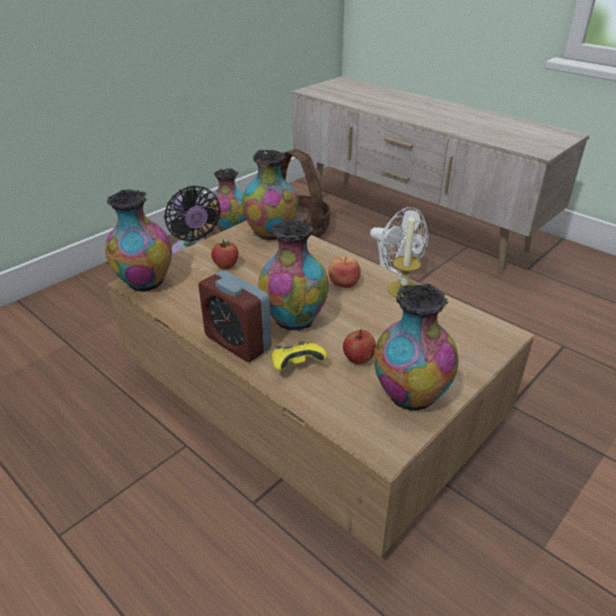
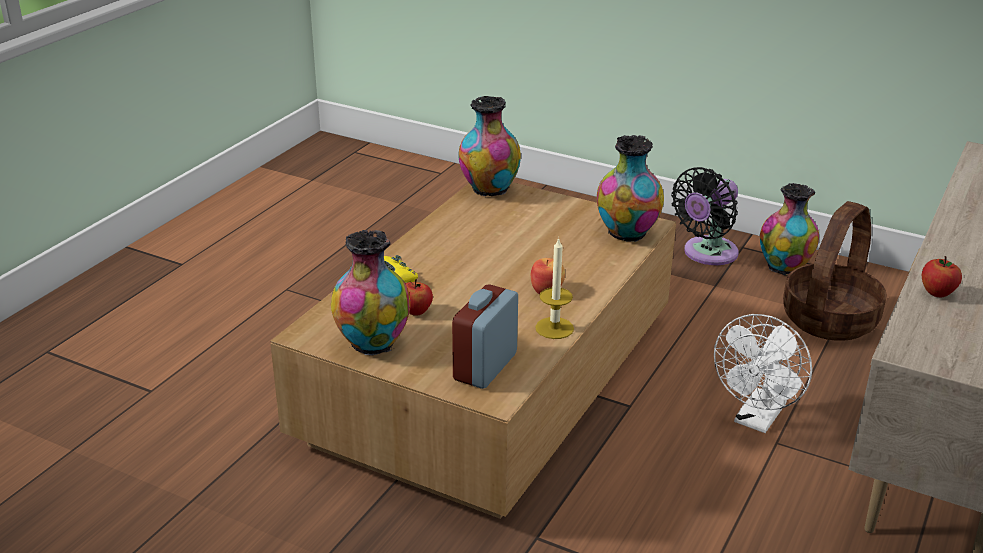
camera: 75 degrees right, 5 degrees down
(226, 266) = (542, 221): apple -> apple (937, 293)
(238, 342) = (418, 249): alarm clock -> alarm clock (485, 367)
(294, 319) = (466, 270): vase -> none

